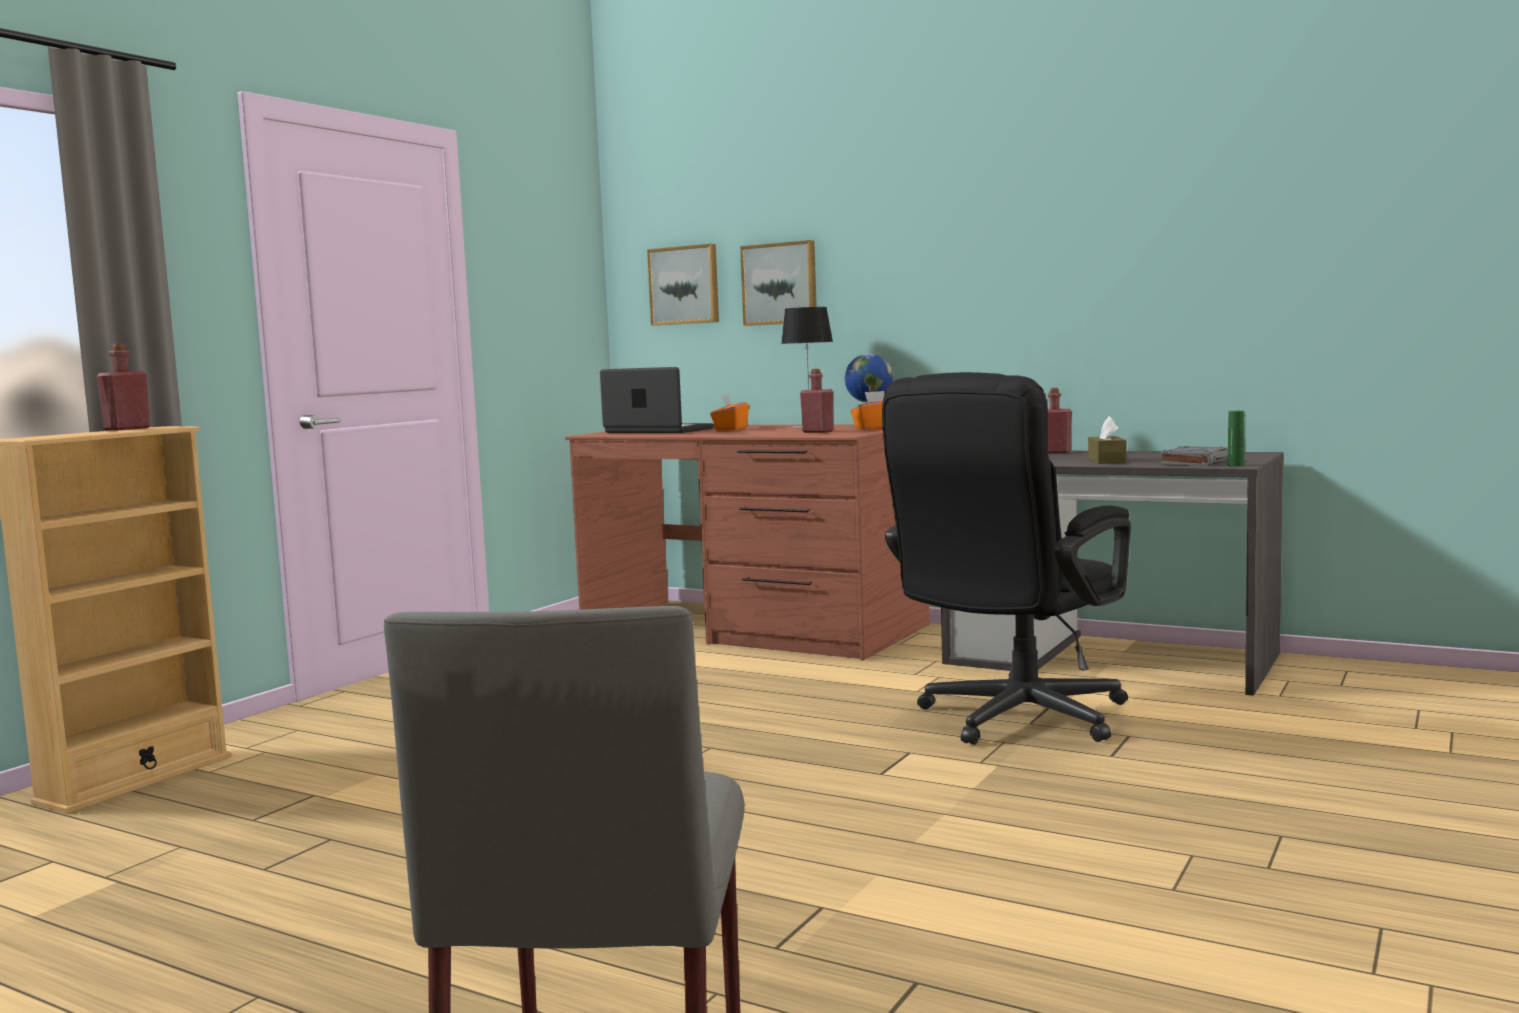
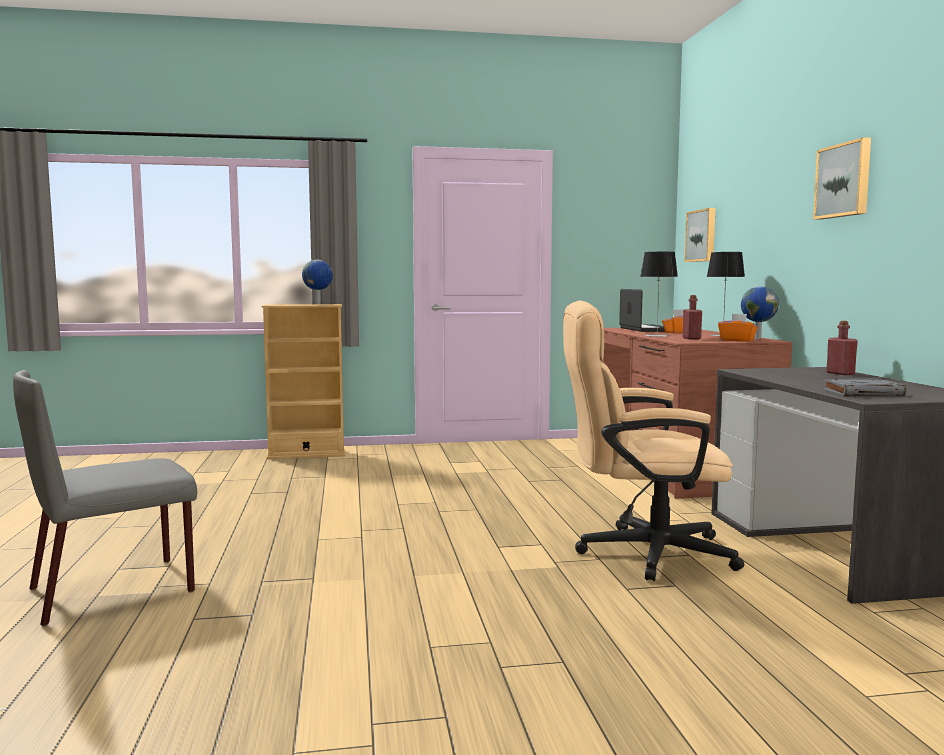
camera: 50 degrees right, 0 degrees up
(127, 429) = (318, 304): red bottle -> globe
(752, 434) = (657, 336): none -> table lamp
(780, 284) = (739, 234): picture -> picture (844, 180)
(1012, 721) = (640, 552): black office chair -> beige office chair
(1106, 460) = (820, 382): brown tissue box -> none
(1235, 465) = (867, 399): green bottle -> none

